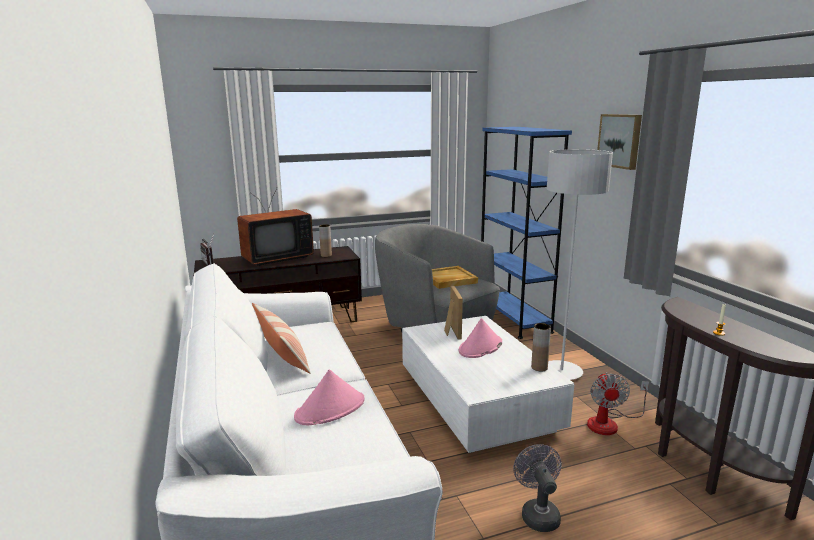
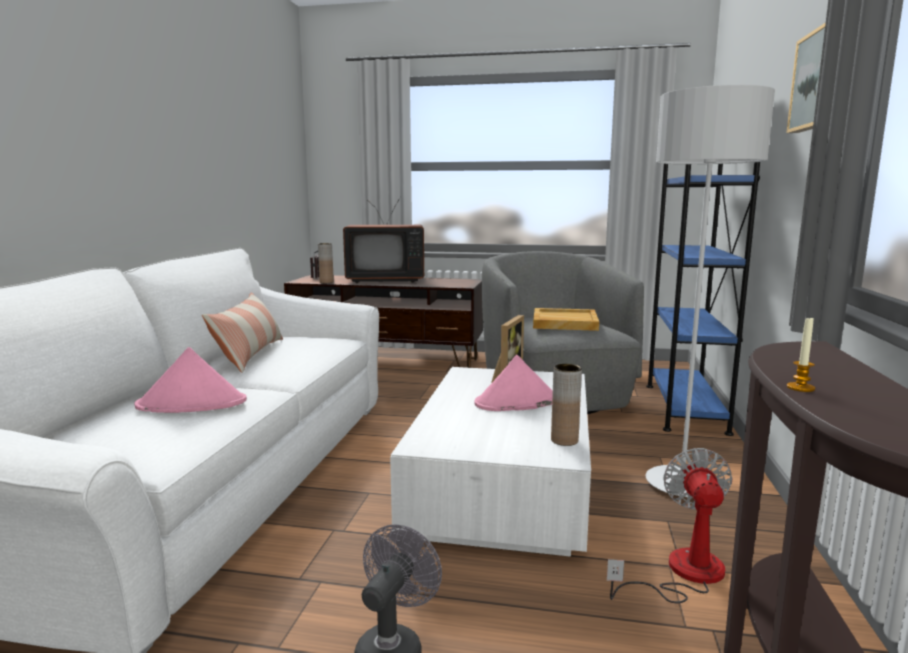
camera: 30 degrees right, 5 degrees down
(326, 255) = (441, 283): brown vase -> brown vase (326, 282)
(609, 423) = (682, 574): fan -> fan turned 150 degrees clockwise

